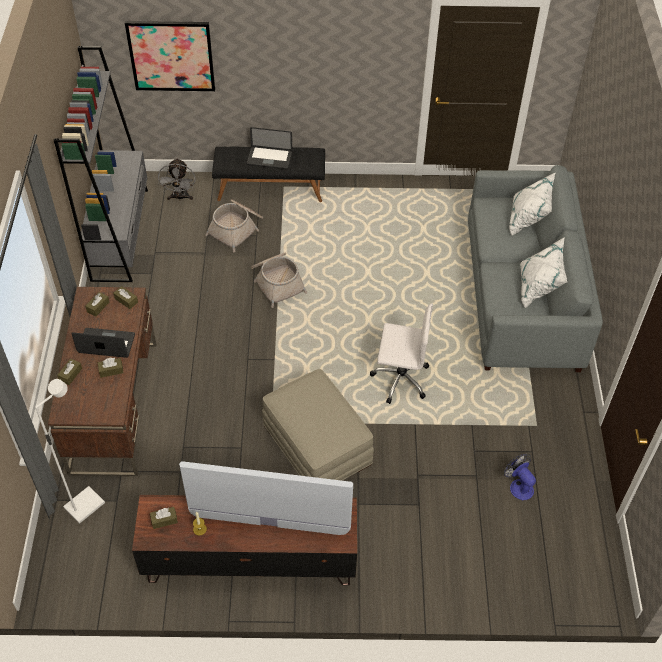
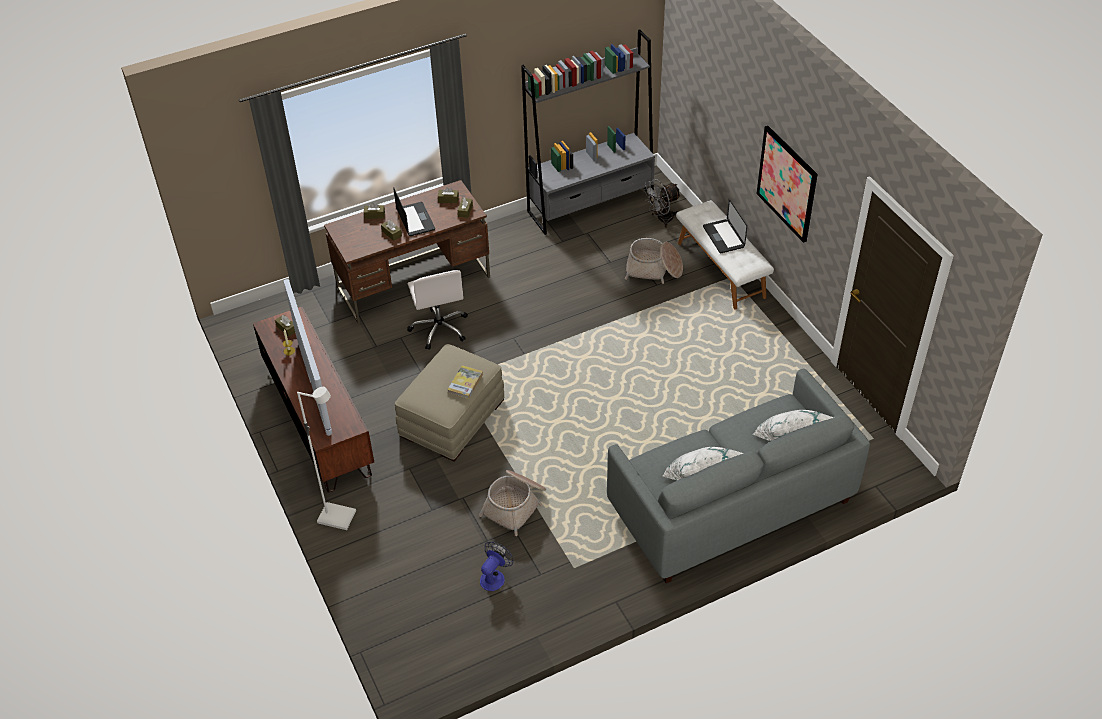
camera: 65 degrees right, 5 degrees down
(84, 505) = (316, 307): white floor lamp -> white floor lamp (337, 517)
(171, 56) = (705, 90): picture -> picture (787, 183)
(270, 189) = (721, 269): black bench -> white bench
(277, 282) = (612, 320): basket -> basket (515, 505)
(328, 401) = (465, 383): none -> book
(399, 378) = (561, 446): white office chair -> white office chair (439, 328)

